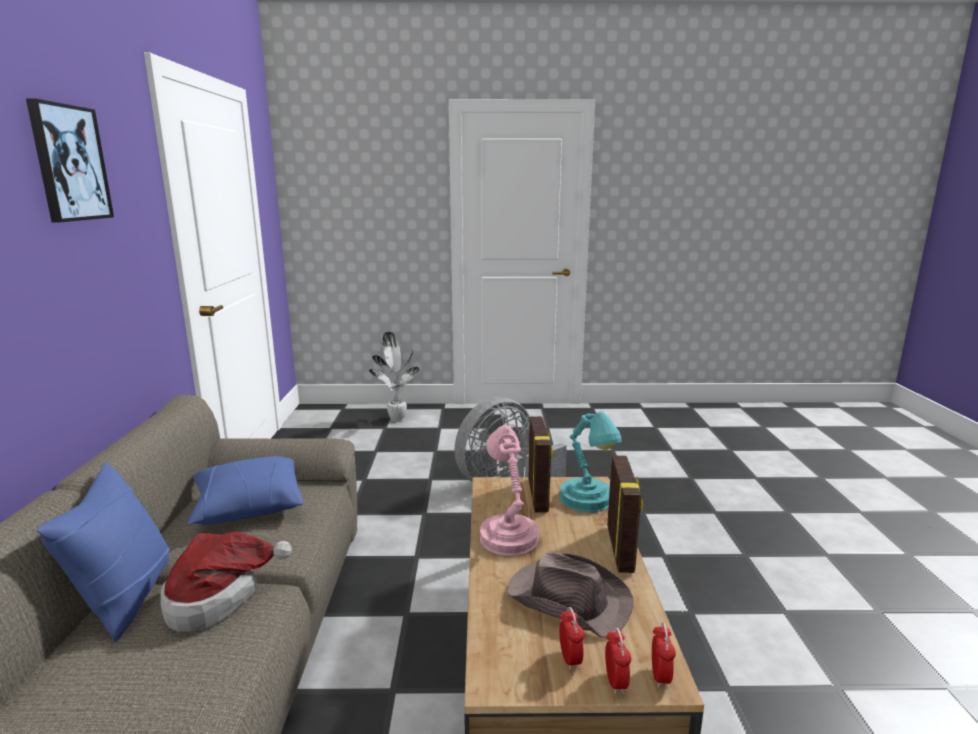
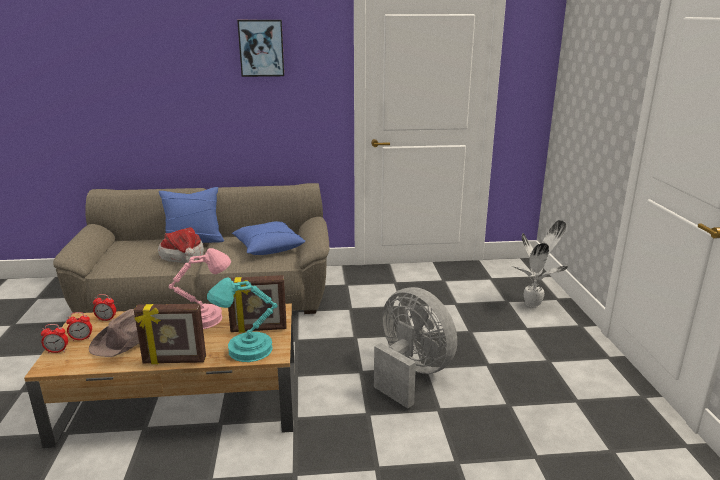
camera: 85 degrees right, 5 degrees up
(660, 676) = (51, 365): alarm clock -> alarm clock (106, 319)

